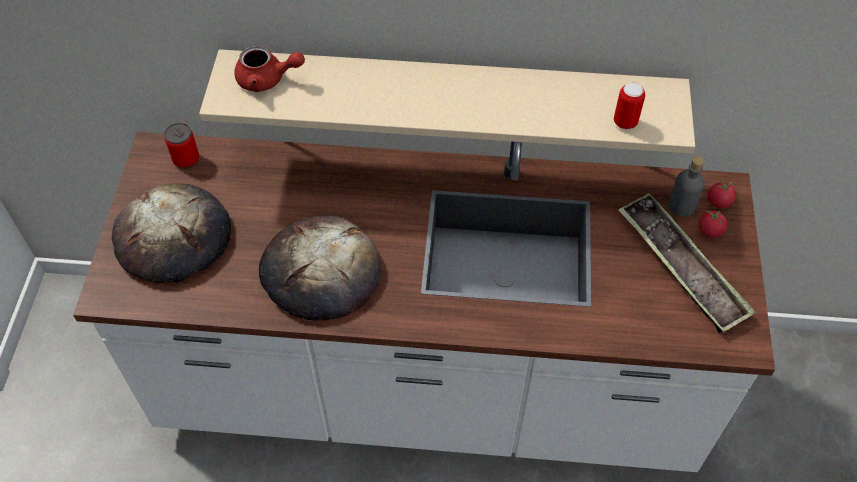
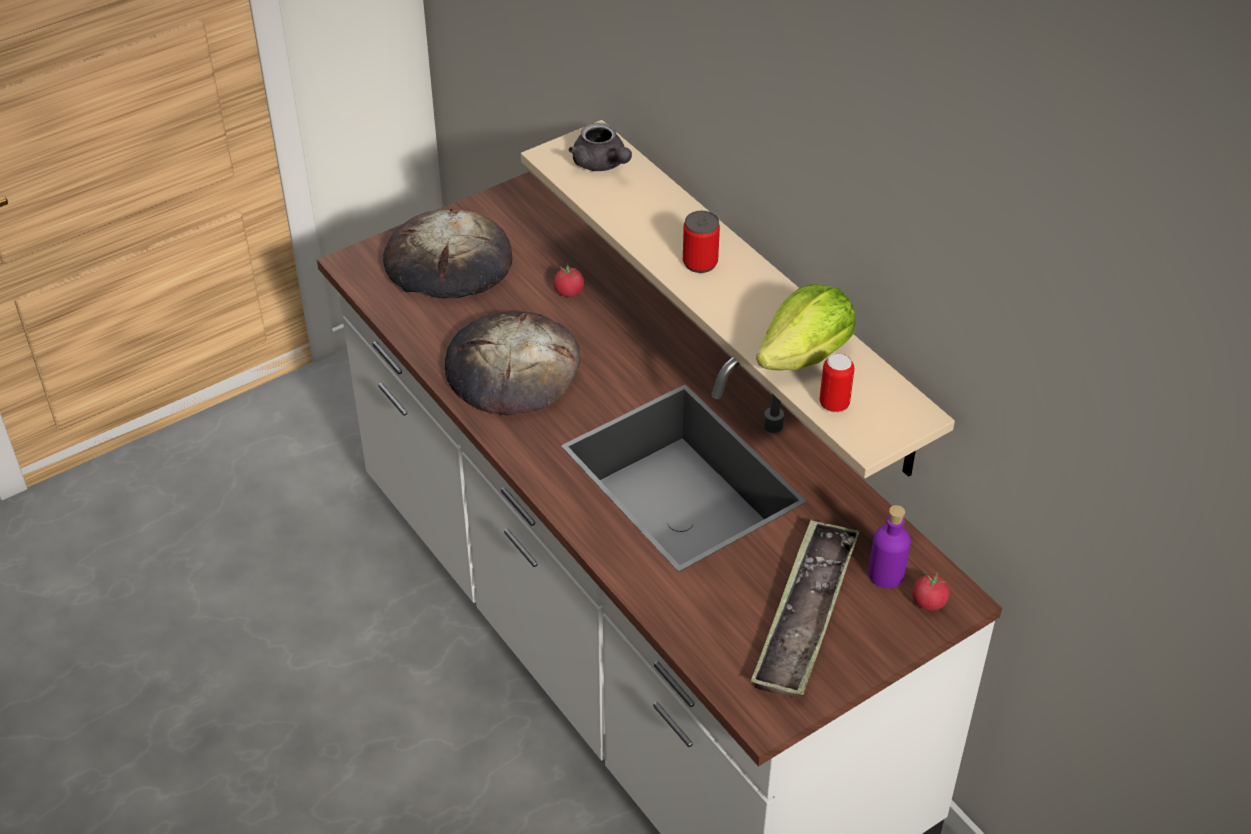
camera: 50 degrees right, 10 degrees down
(186, 159) = (534, 216): can -> can (700, 262)
(267, 79) = (602, 164): red teapot -> grey teapot
(569, 106) = (806, 356): none -> lettuce
(681, 206) = (886, 574): grey bottle -> purple bottle
(709, 230) = (880, 614): tomato -> tomato (569, 292)

